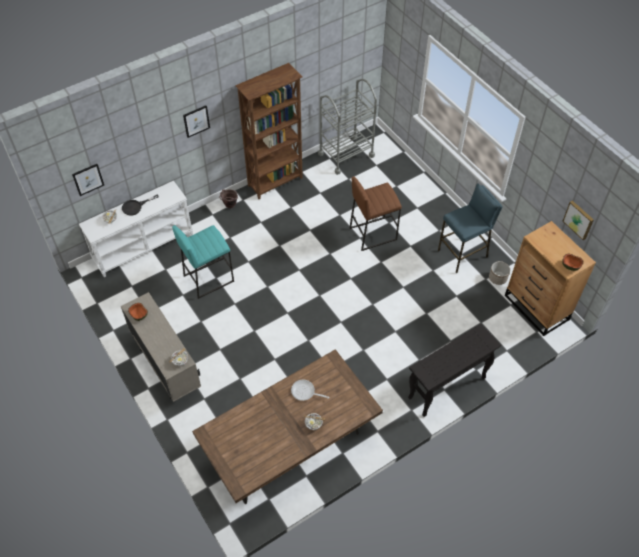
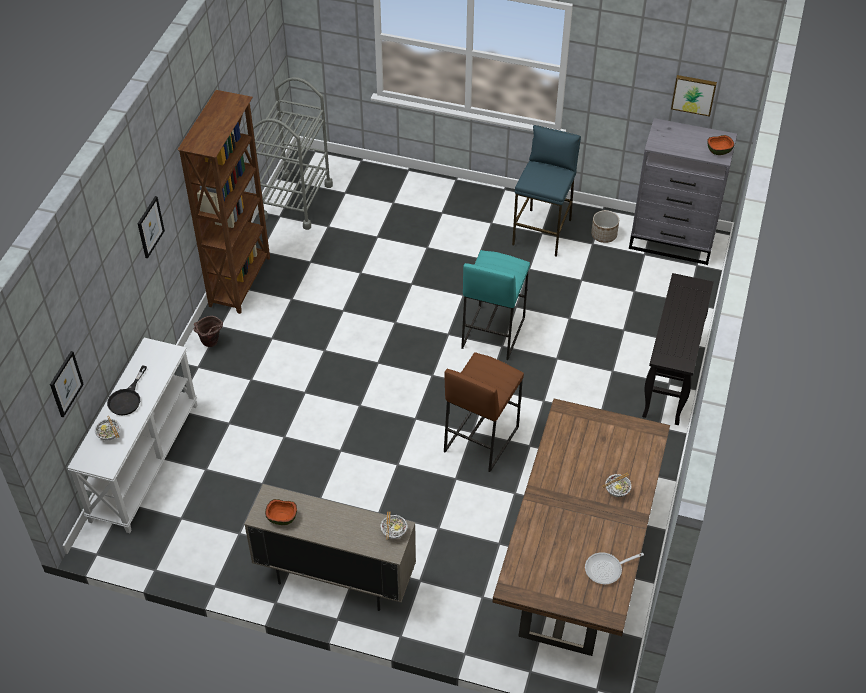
camera: 40 degrees left, 5 degrees down
(208, 278) = (275, 443): turquoise stool -> turquoise stool (492, 332)
(305, 392) = (571, 465): frying pan -> frying pan (606, 569)
(372, 233) = (421, 270): brown stool -> brown stool (480, 438)
(537, 308) = (673, 241): brown dresser -> grey dresser

